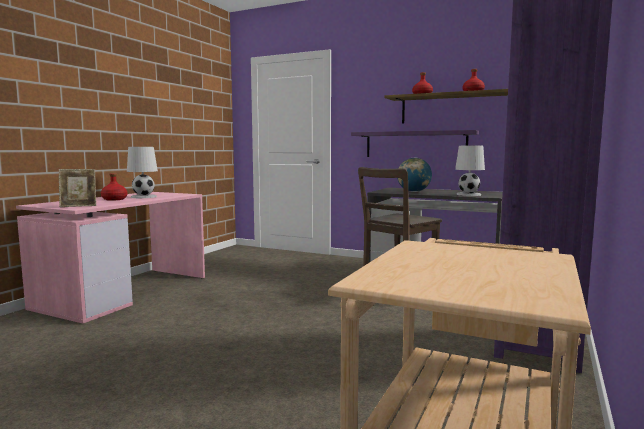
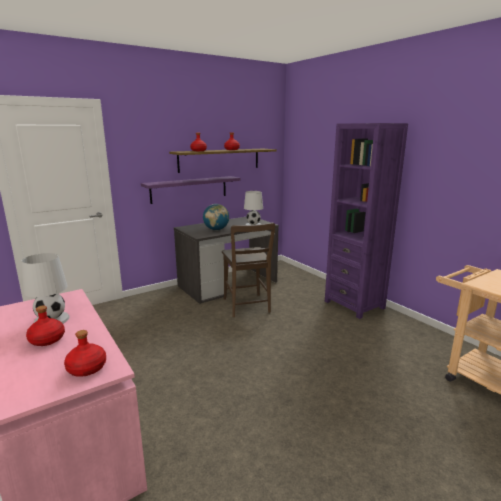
camera: 60 degrees left, 10 degrees up
(79, 206) = (86, 368): picture frame -> red bottle

